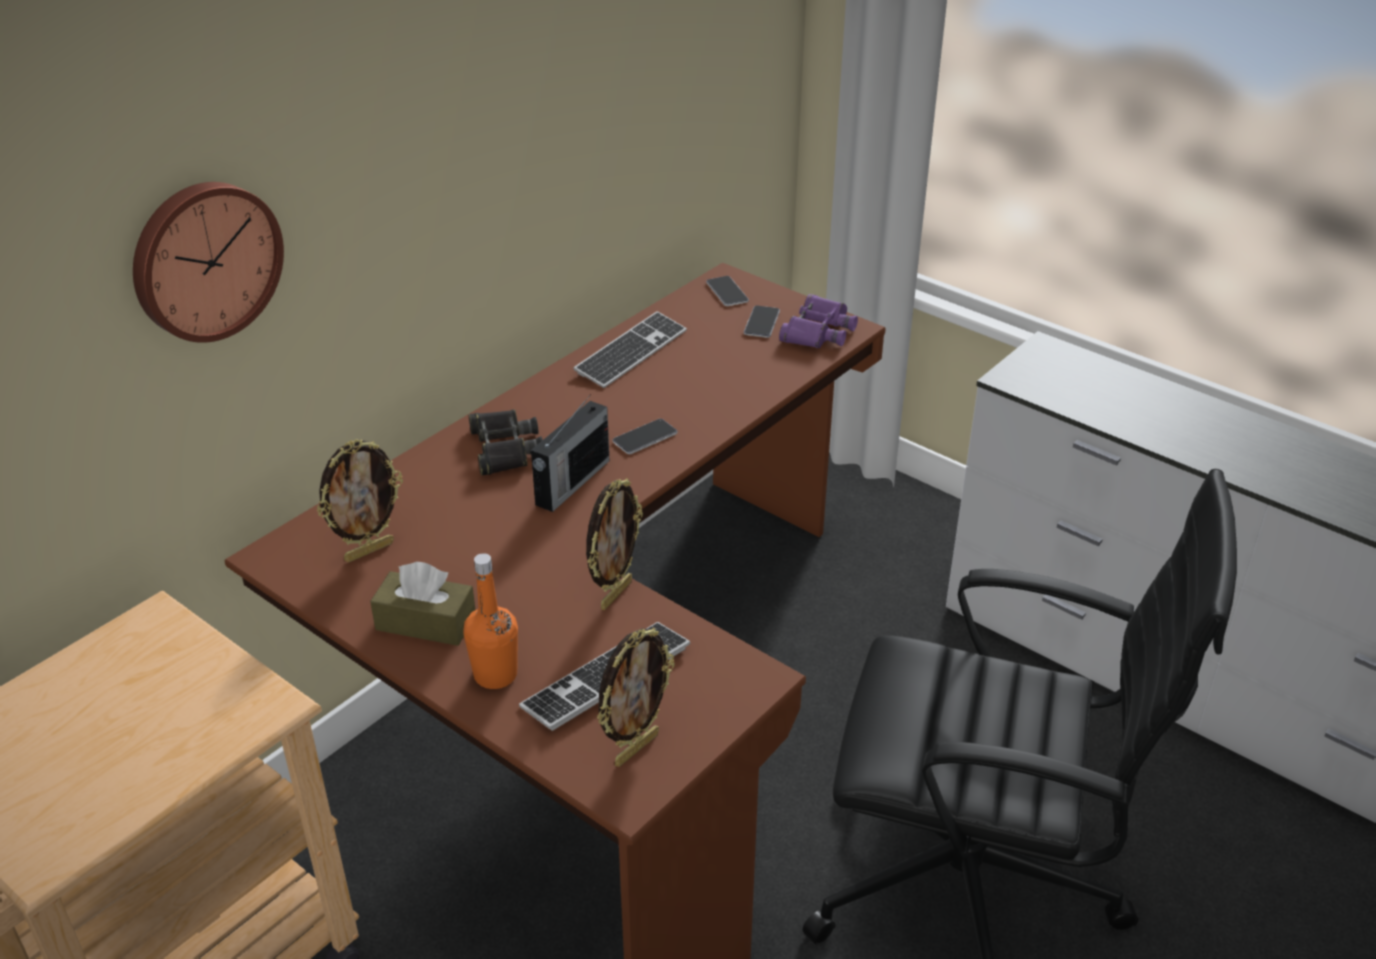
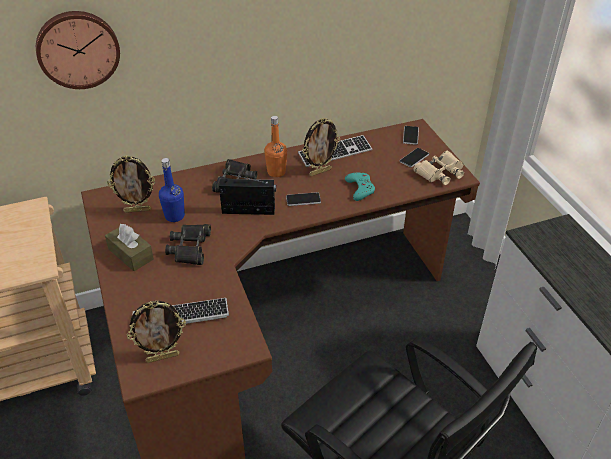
camera: 30 degrees right, 5 degrees up
(447, 536) = (174, 216): none -> blue bottle
(495, 675) = (136, 292): orange bottle -> orange bottle (276, 172)
(523, 574) = (190, 248): none -> black binoculars
(571, 483) = (249, 210): radio -> radio turned 150 degrees counterclockwise
(615, 594) = (220, 275): picture frame -> picture frame (320, 172)
(719, 392) = (360, 189): none -> turquoise game controller
(818, 331) = (440, 172): purple binoculars -> beige binoculars

